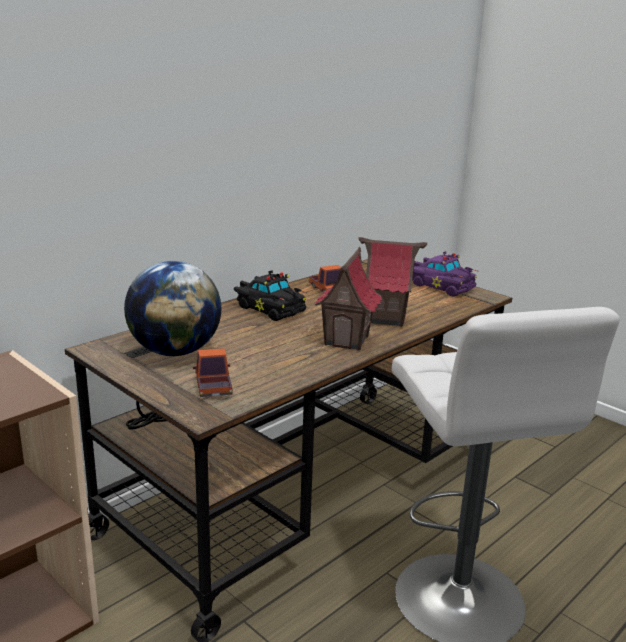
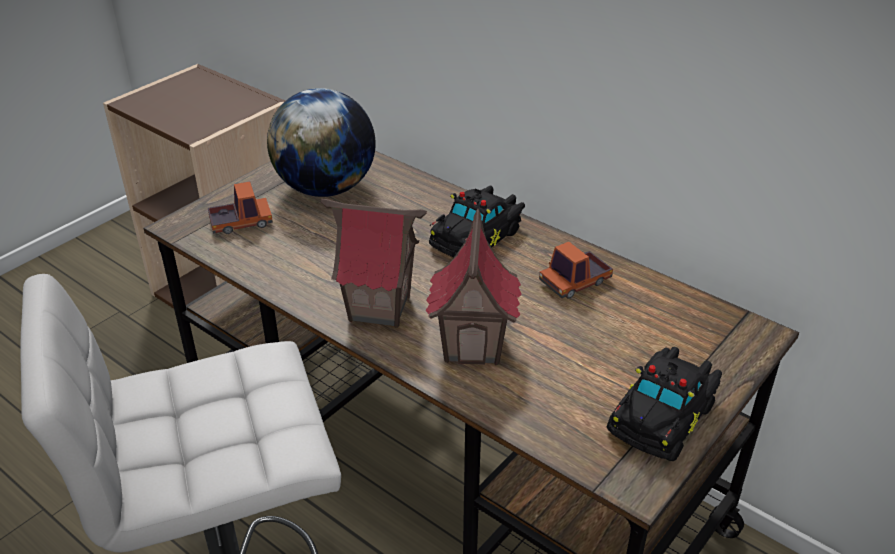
camera: 85 degrees right, 15 degrees up
(441, 286) = (664, 415): purple toy car -> black toy car

